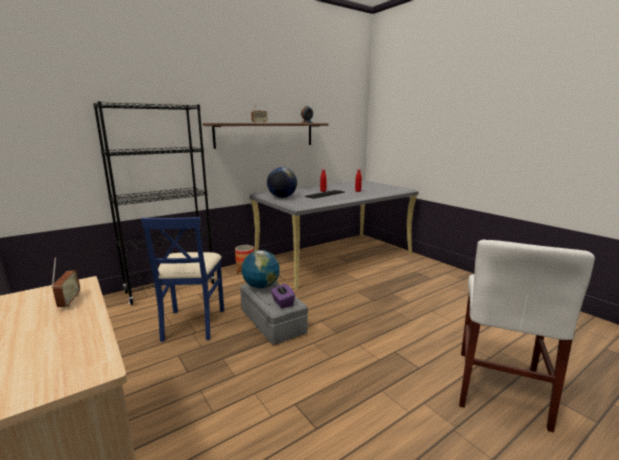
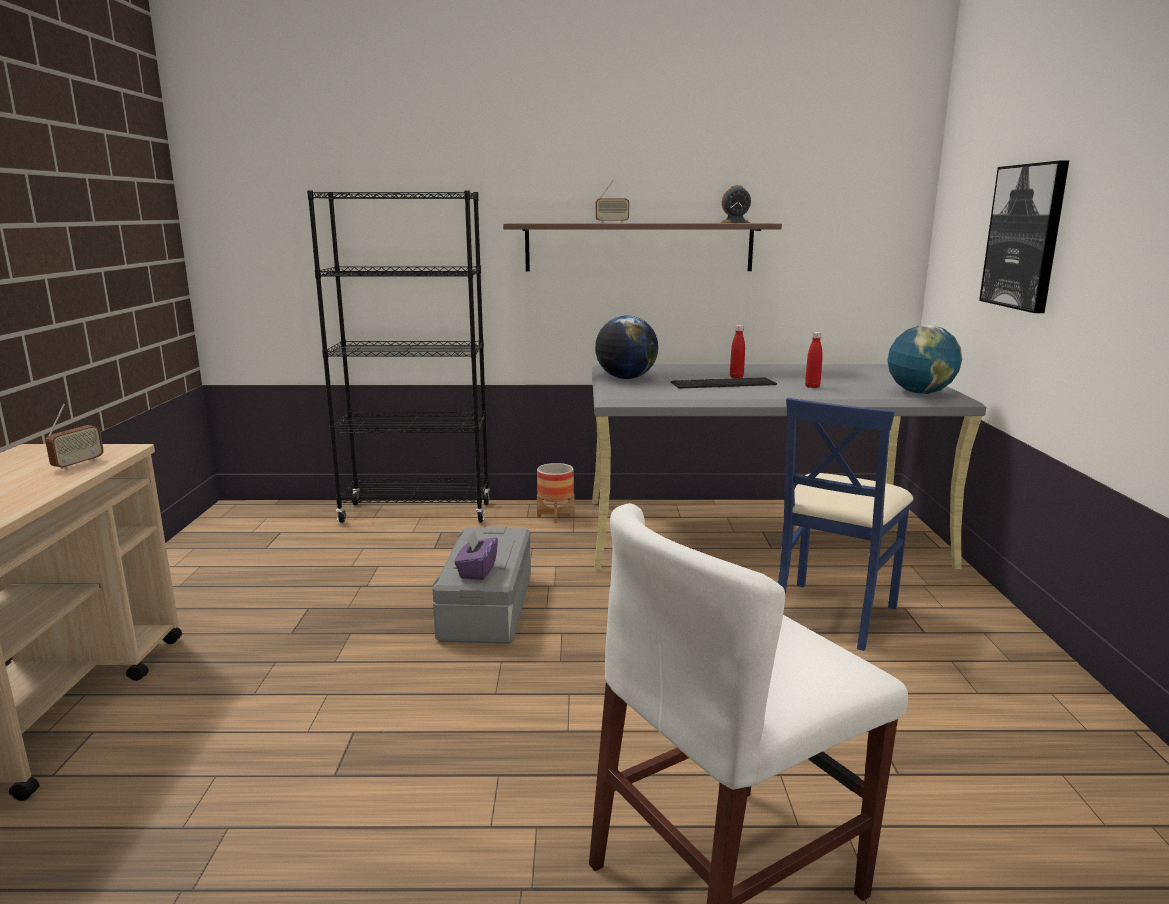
camera: 35 degrees right, 0 degrees up
(192, 324) = (377, 573): blue chair -> blue chair (832, 614)
(261, 286) = (486, 537): globe -> globe (920, 393)
(426, 127) = (1024, 237): none -> picture

